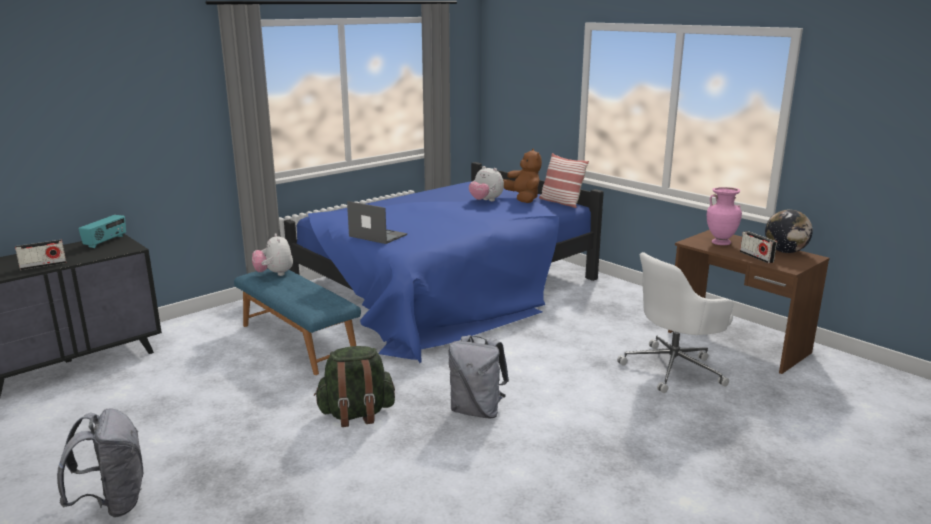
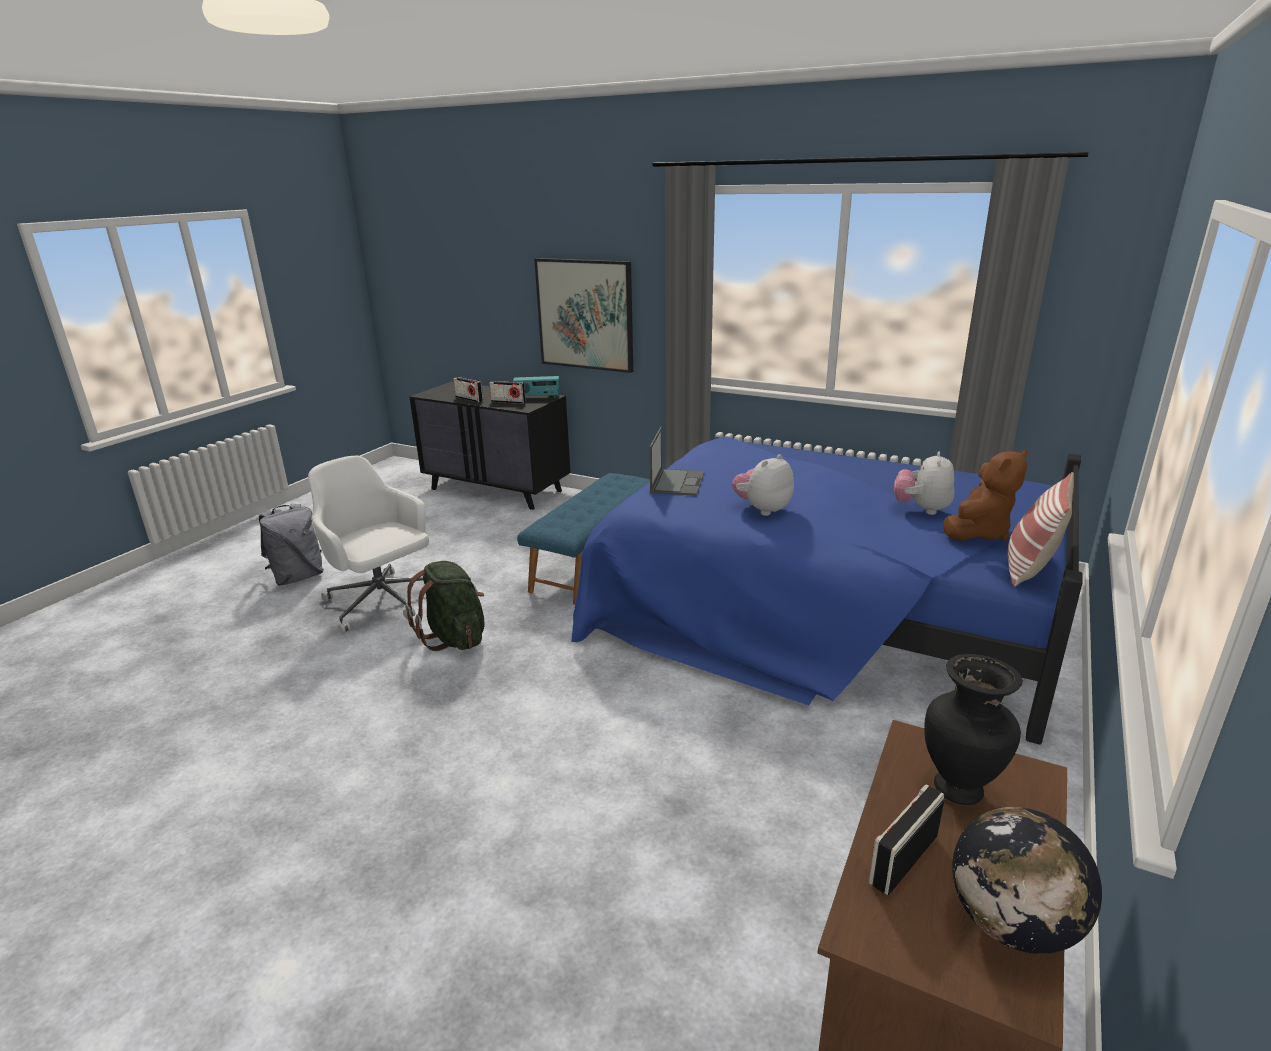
camera: 70 degrees right, 5 degrees up
(94, 252) = (508, 402): none -> radio
(134, 146) = (585, 314): none -> picture
(274, 274) = (622, 484): plush toy -> plush toy (762, 509)
(477, 410) = (487, 715): grey backpack -> none
(674, 368) = (716, 911): white office chair -> white office chair (382, 602)
(720, 243) = (959, 789): pink vase -> black vase

